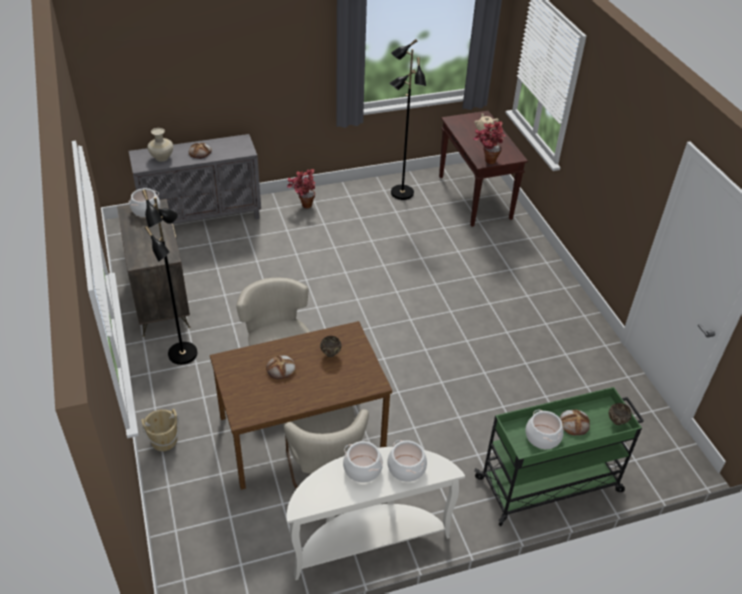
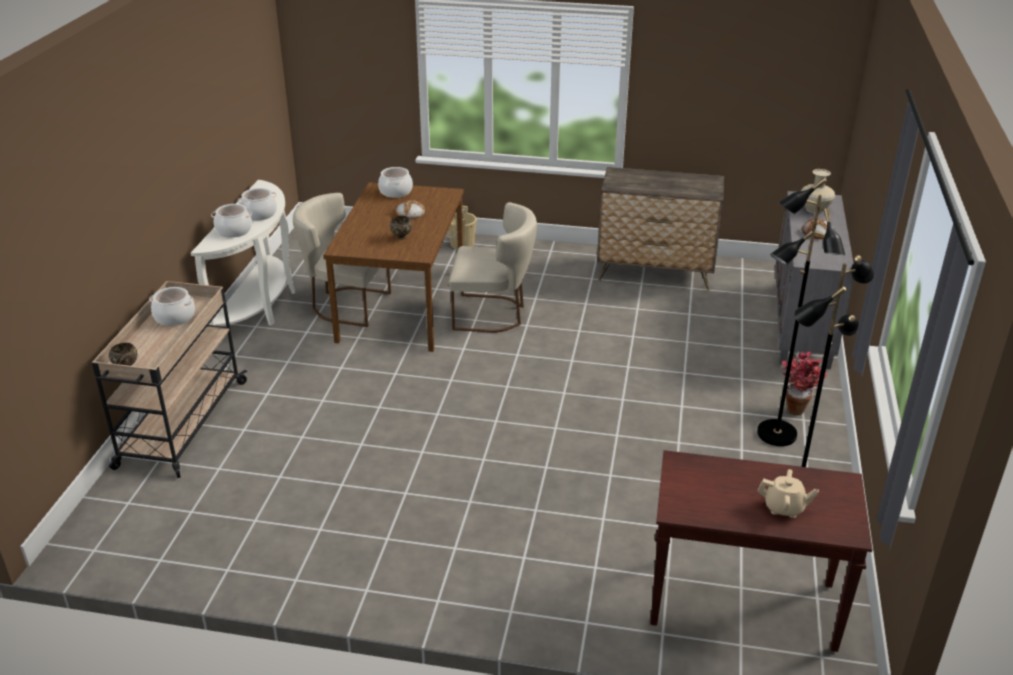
camera: 120 degrees right, 10 degrees down
(146, 209) = (707, 187): cooking pot -> cooking pot (396, 192)
(183, 354) = (561, 270): black floor lamp -> black floor lamp (775, 434)
(486, 161) = (682, 468): potted plant -> none
(550, 484) = (181, 425): green cart -> beige cart
(574, 423) = (161, 341): bread -> none

